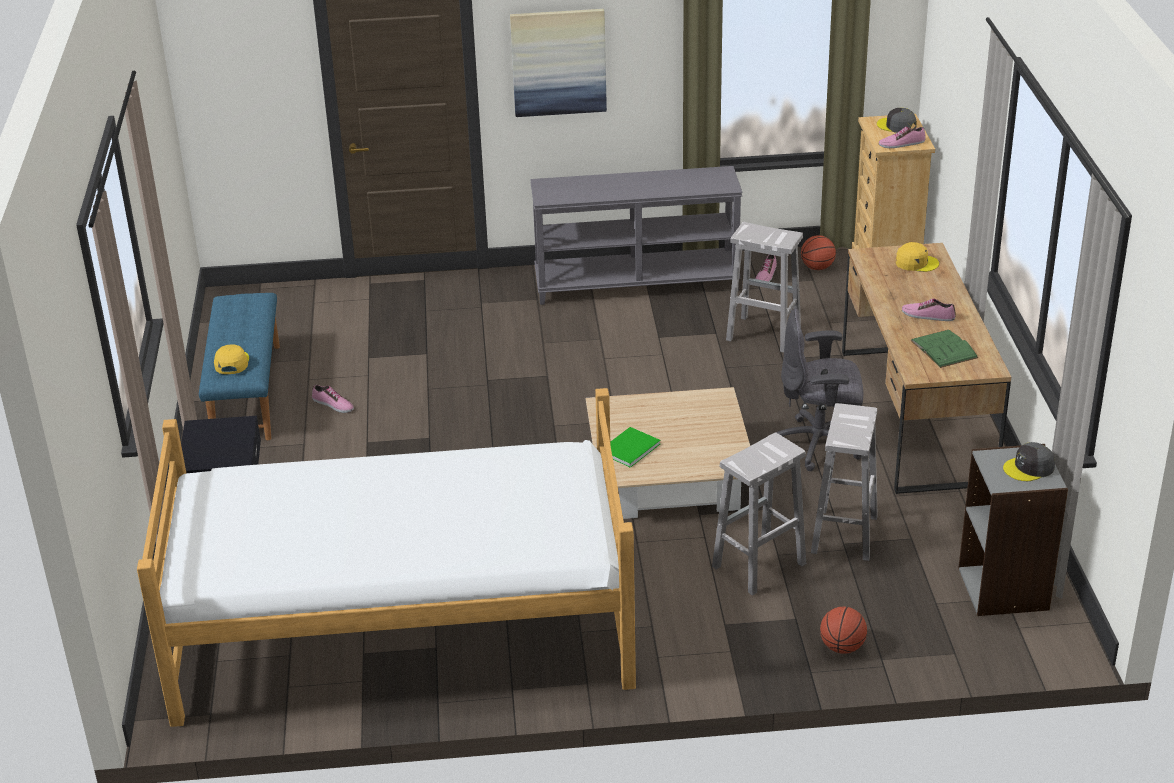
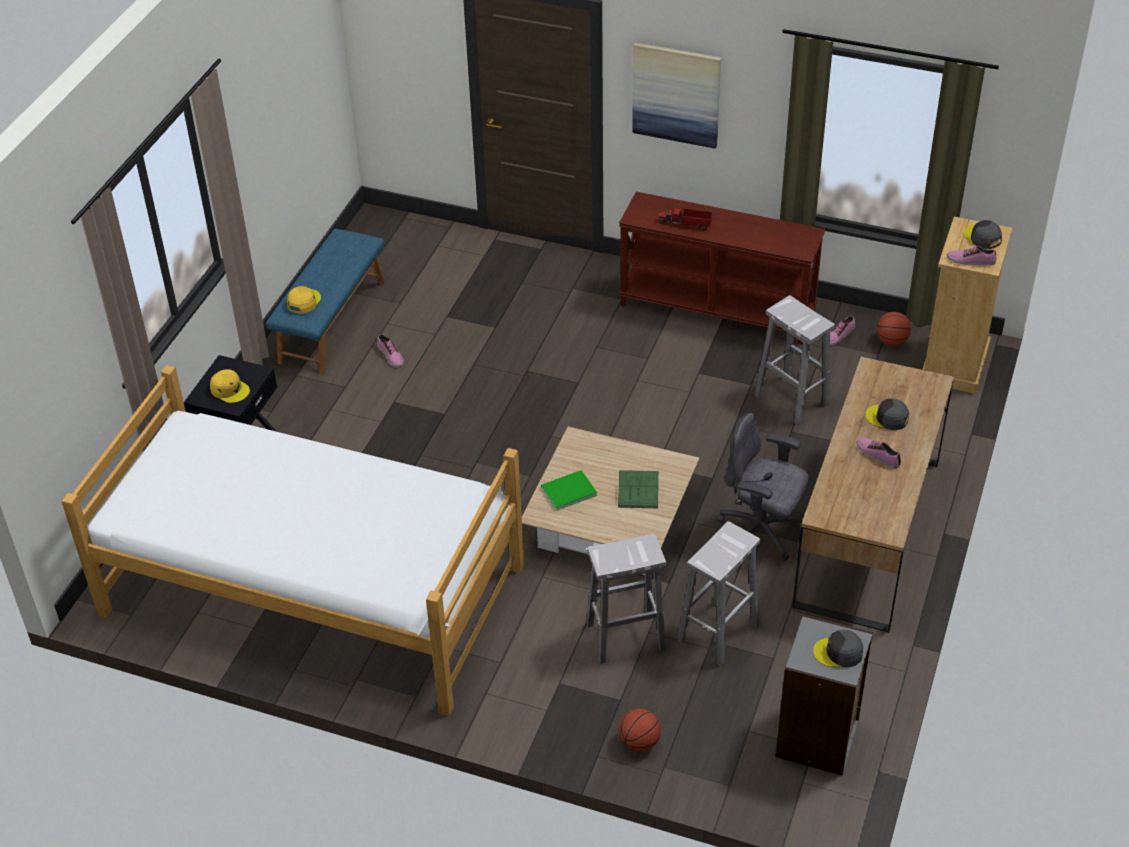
camera: 25 degrees right, 10 degrees up
(601, 191) = (686, 224): none -> toy truck
(637, 283) = (718, 308): grey console table -> brown console table
(912, 286) = (887, 418): none -> grey cap
(916, 263) = (911, 392): yellow cap -> yellow cap (230, 390)
(944, 349) = (864, 496): green book -> green book (638, 489)

